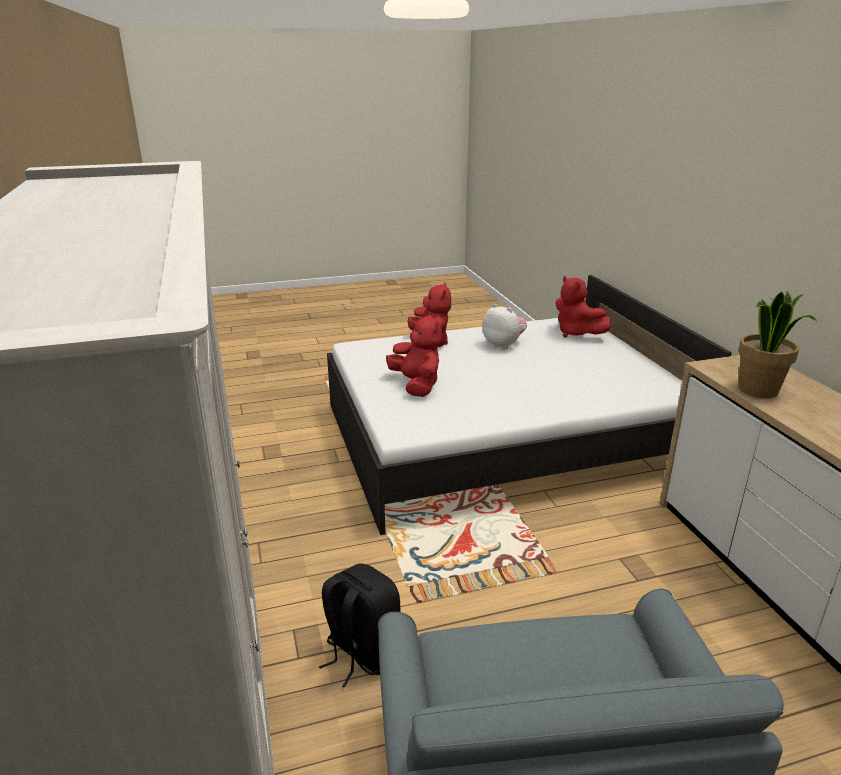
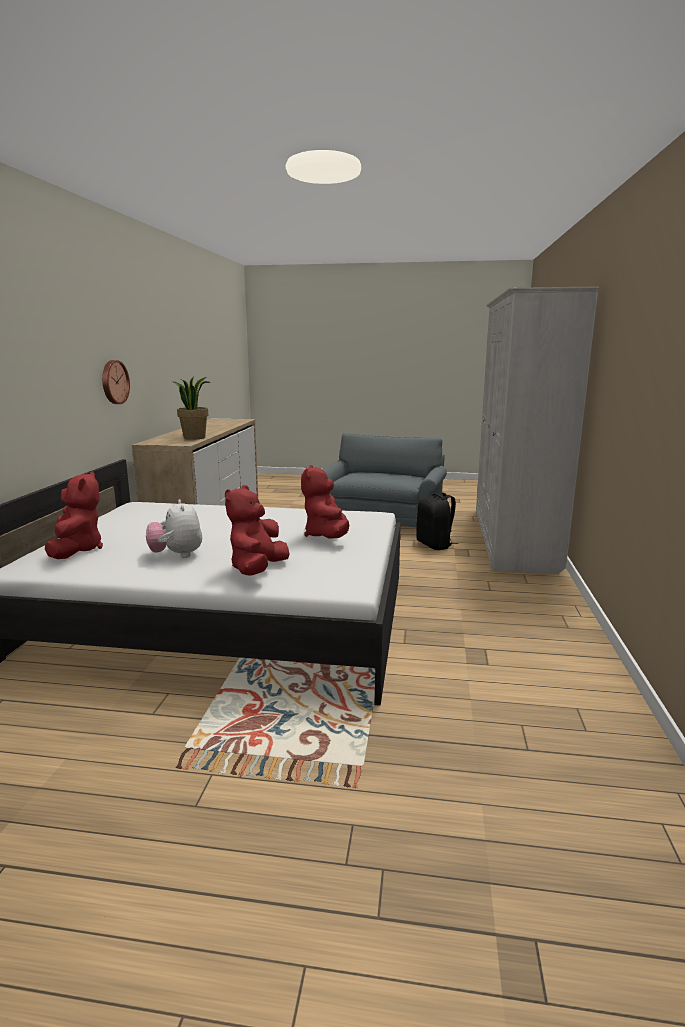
camera: 155 degrees left, 10 degrees down
(769, 259) = (114, 382): none -> wall clock

